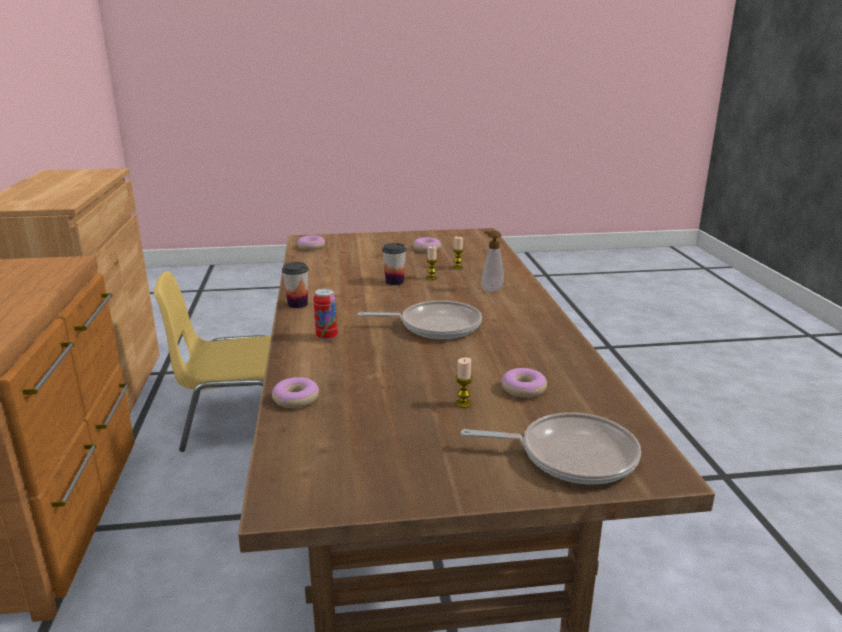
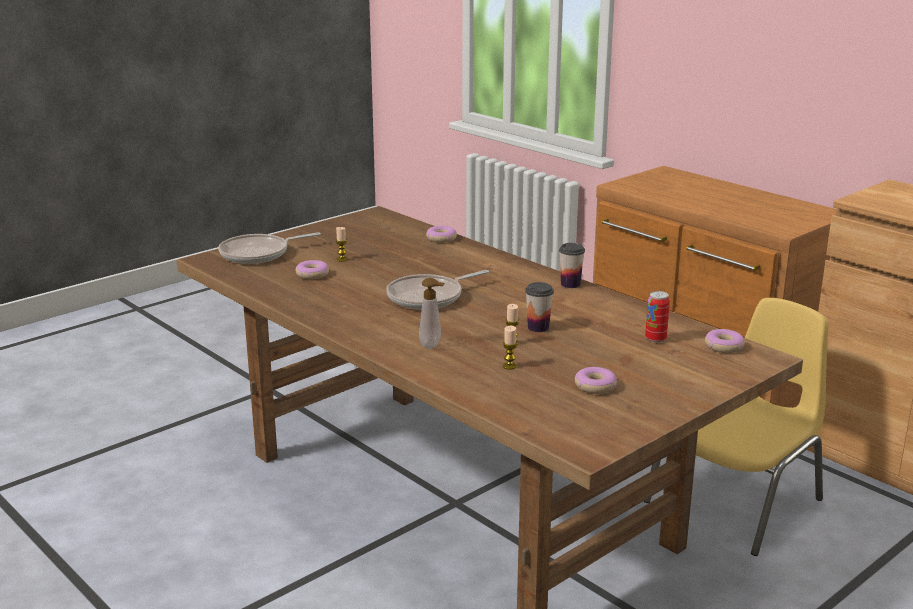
camera: 145 degrees right, 0 degrees up
(327, 337) = (493, 269): can -> can (655, 339)

